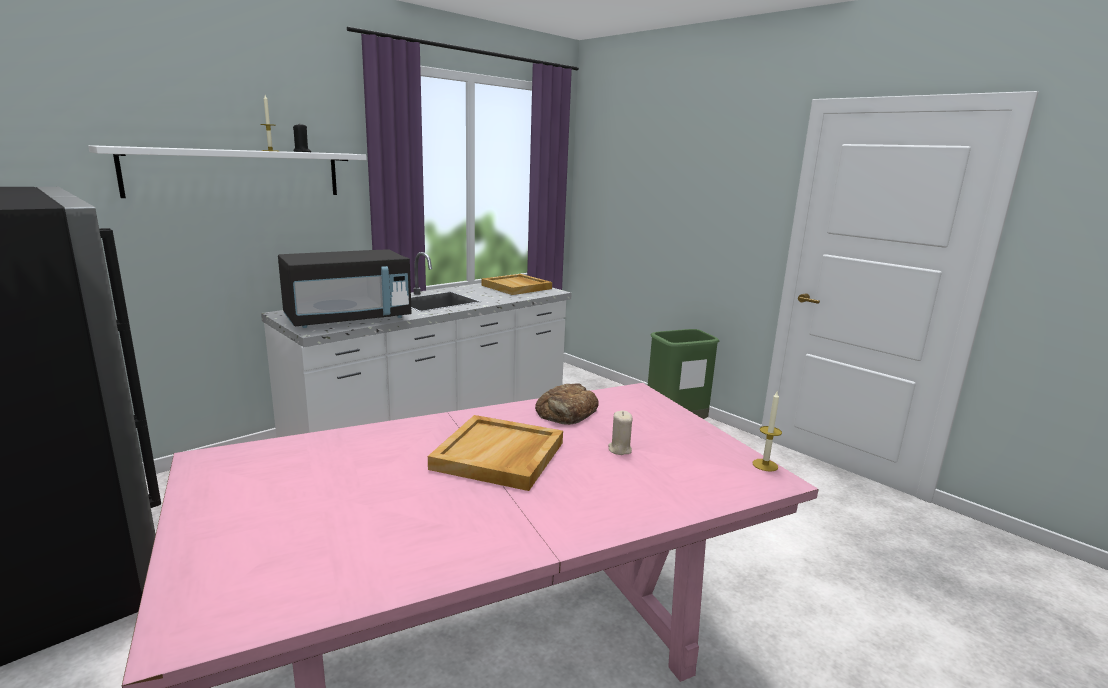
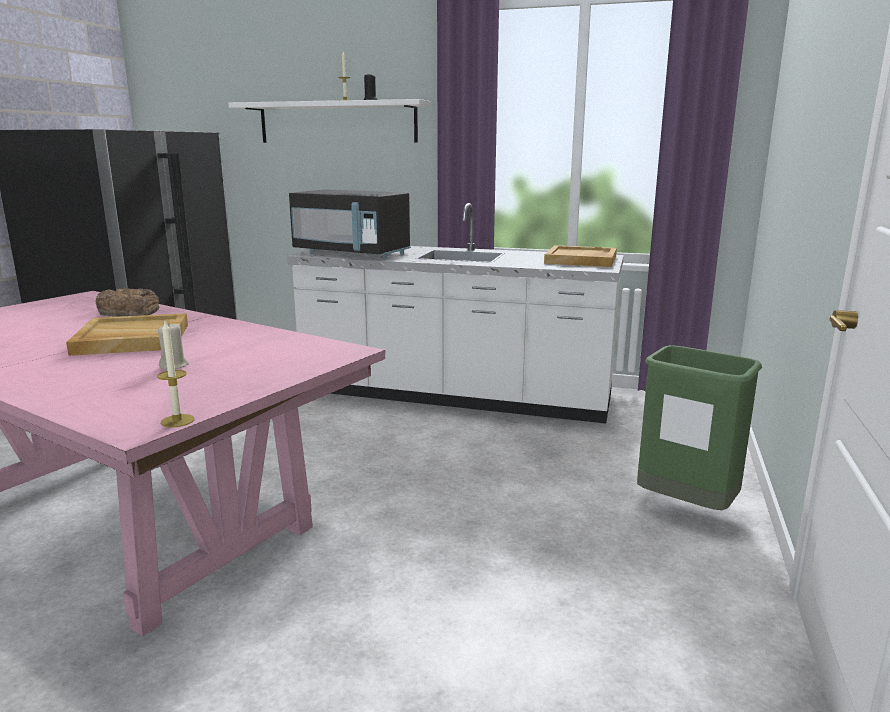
camera: 60 degrees right, 0 degrees up
(566, 412) = (252, 340): bread -> bread (129, 311)

